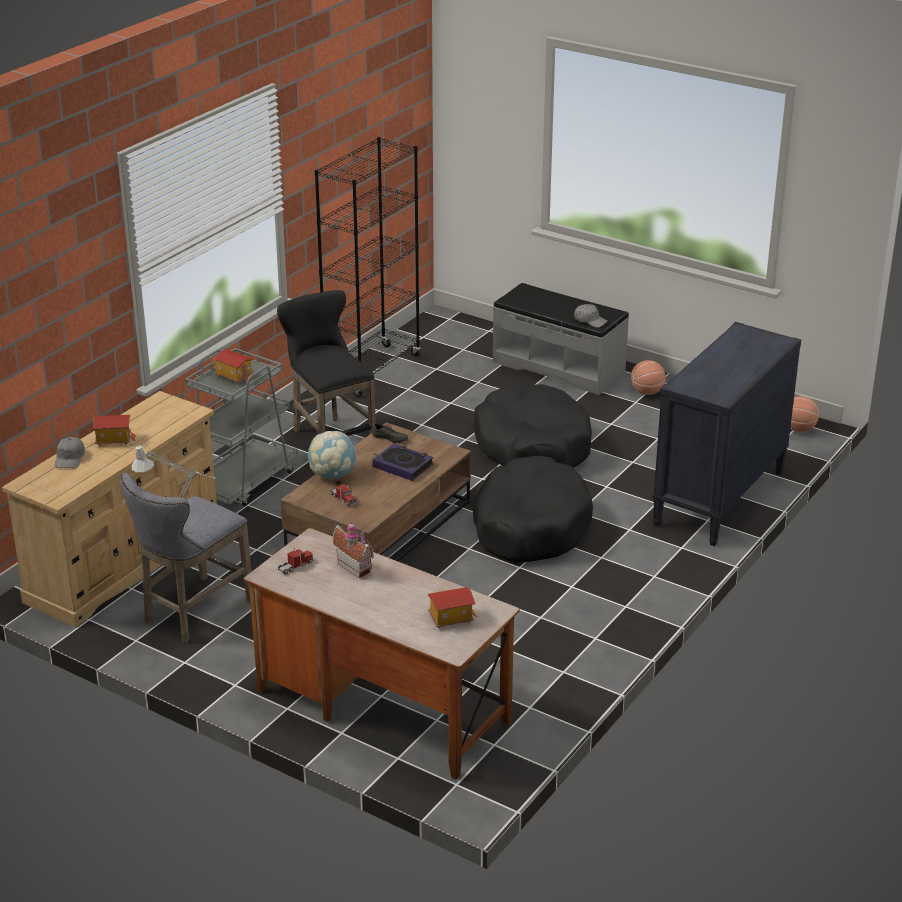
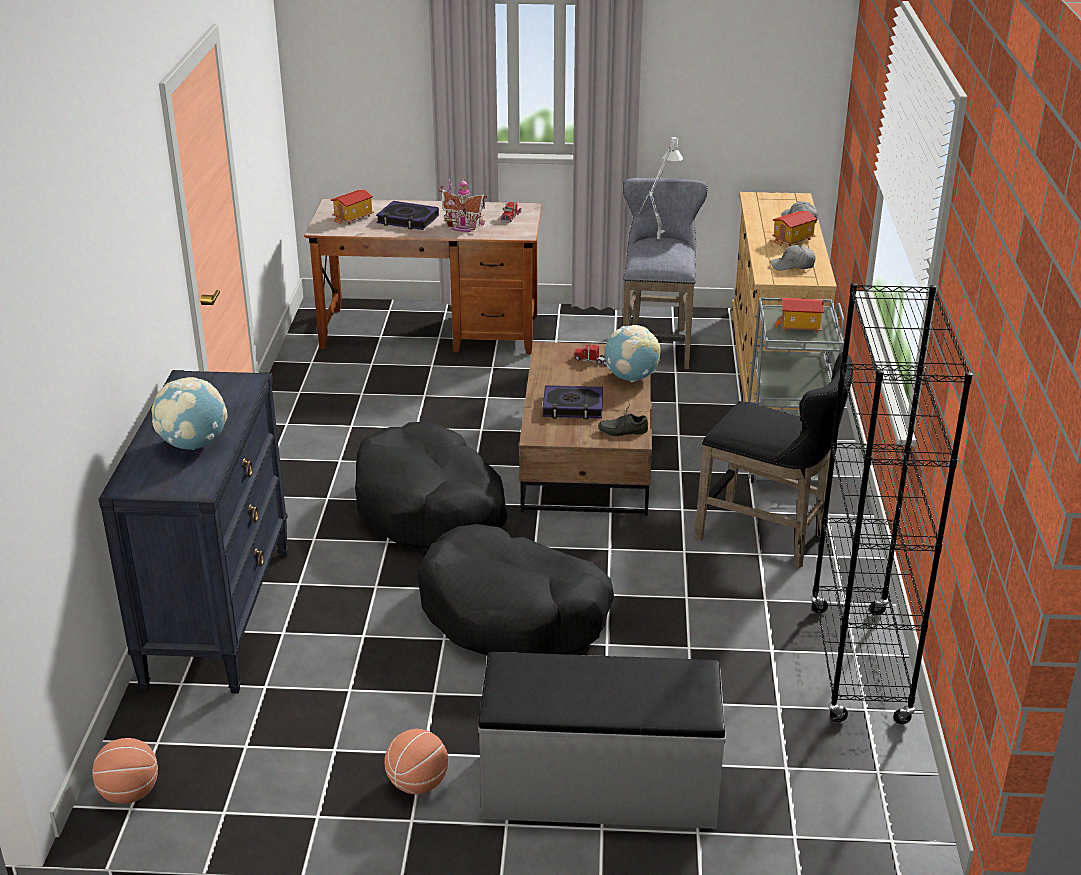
camera: 150 degrees right, 0 degrees up
(399, 596) = (407, 220): none -> book
(590, 320) = (526, 669): grey cap -> grey cap (792, 265)
(734, 354) = (194, 444): none -> globe

